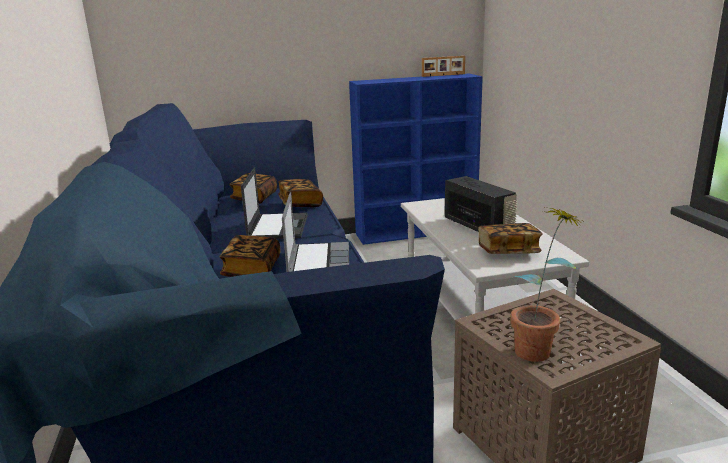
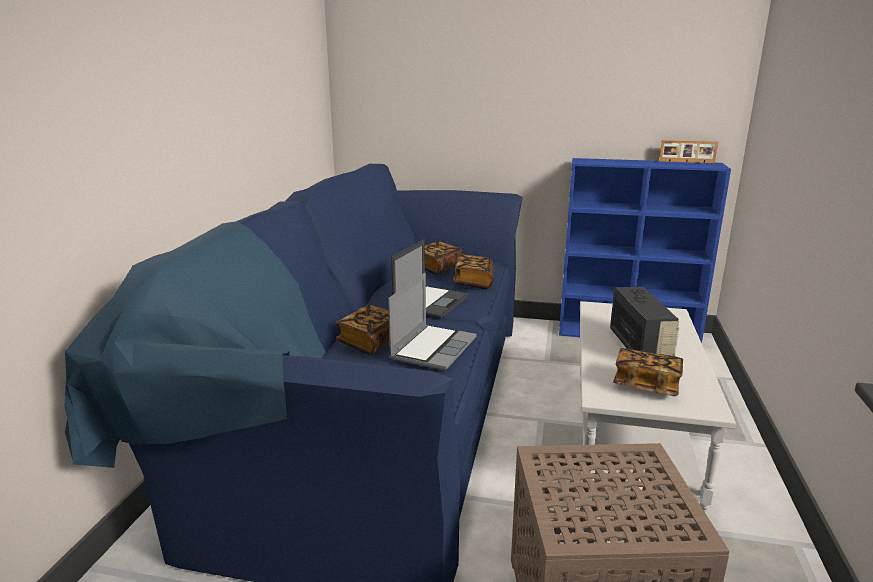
camera: 25 degrees right, 0 degrees up
(539, 348) = (576, 506): potted plant -> none

